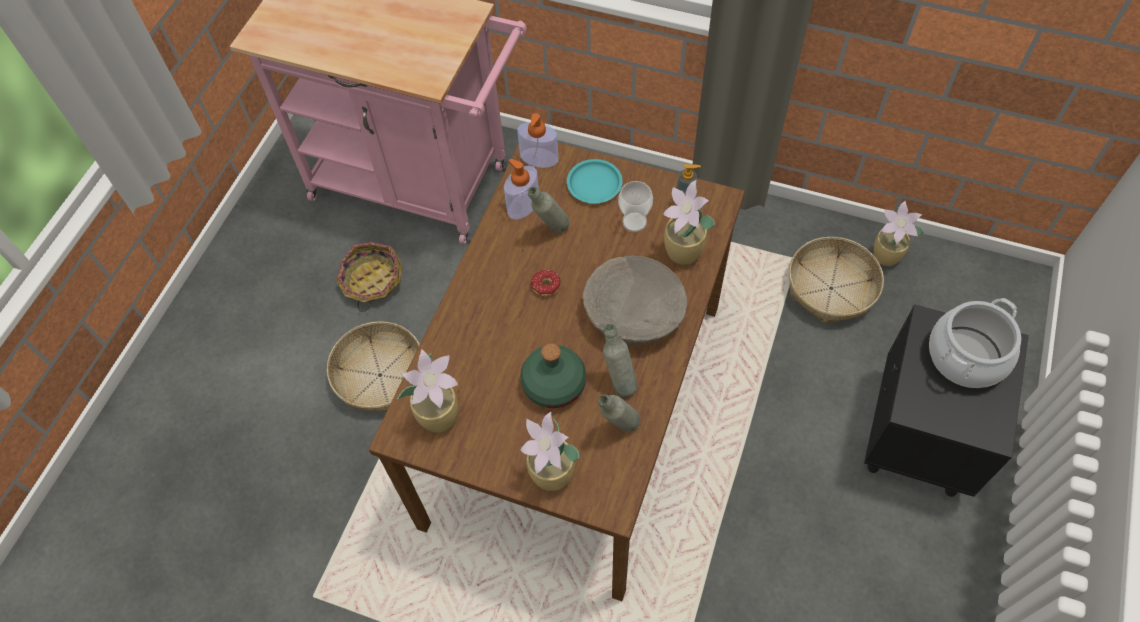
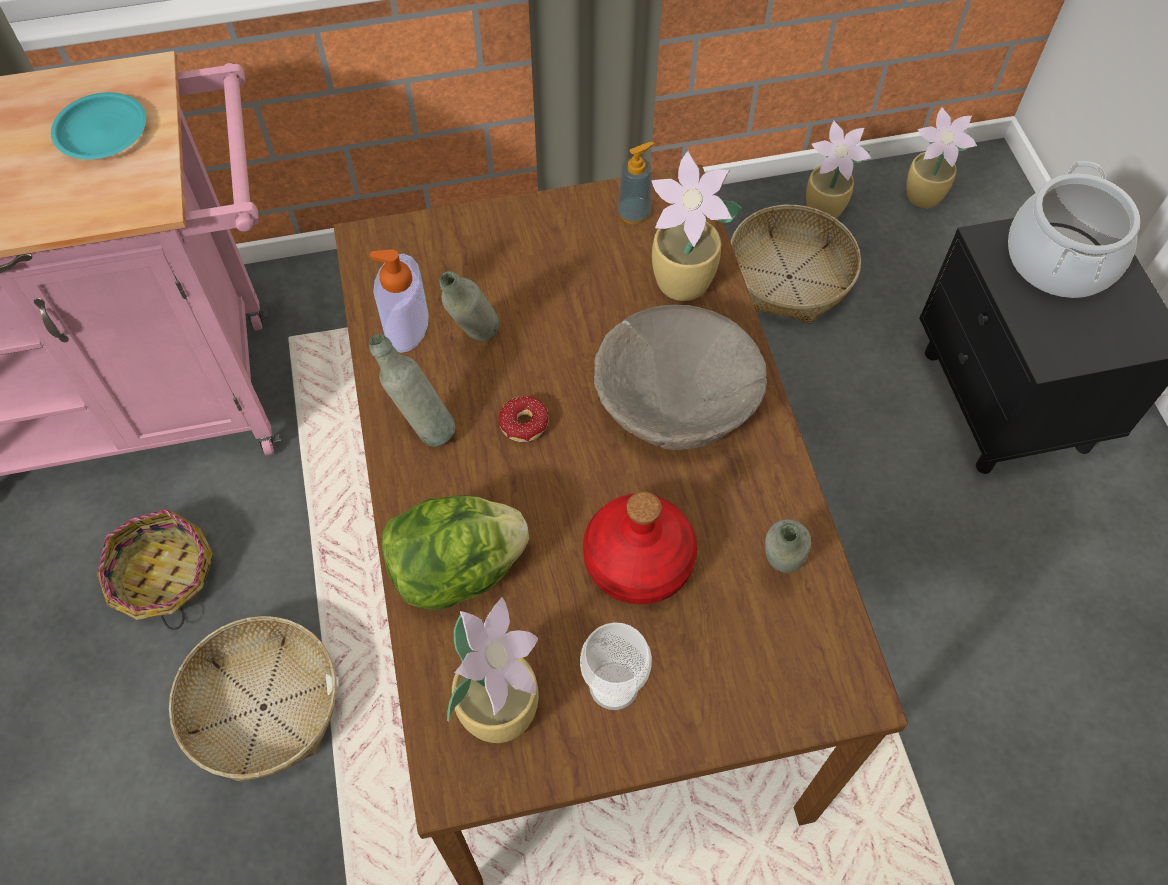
camera: 35 degrees left, 0 degrees up
(464, 340) = (456, 570): none -> lettuce
(539, 158) = (383, 248): soap dispenser -> none
(552, 476) = (736, 701): potted plant -> potted plant (925, 197)
(553, 383) = (637, 559): green bottle -> red bottle
(594, 184) = (490, 248): turquoise plate -> turquoise plate (101, 132)
(619, 381) = (728, 506): grey bottle -> grey bottle (422, 430)
(634, 222) = (586, 273): cup -> cup (614, 686)

